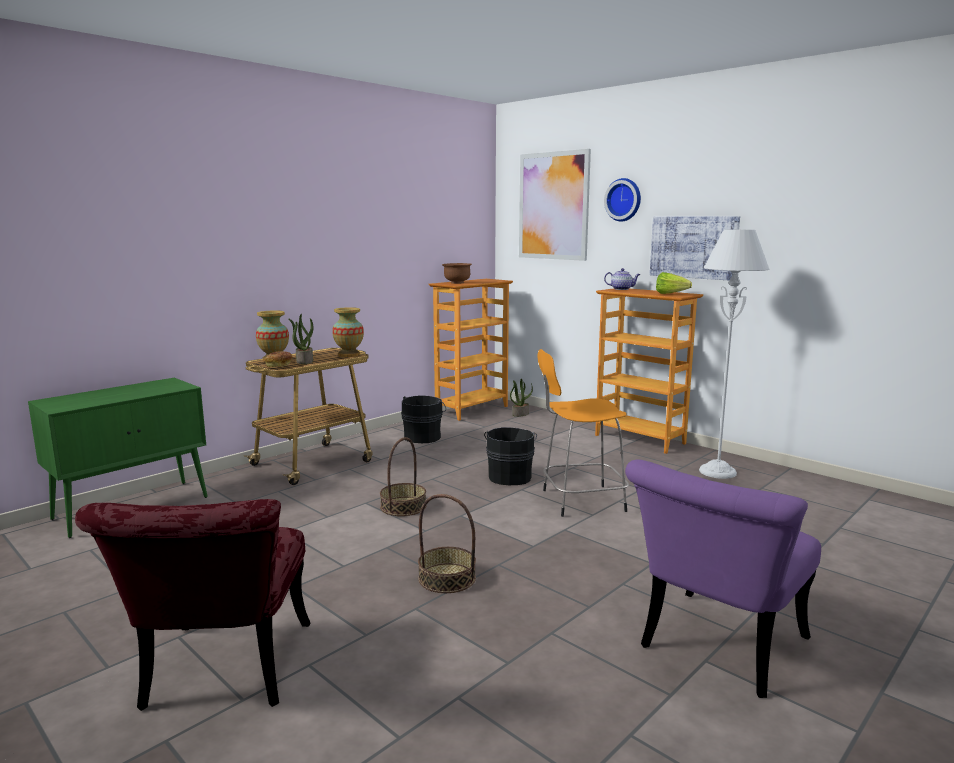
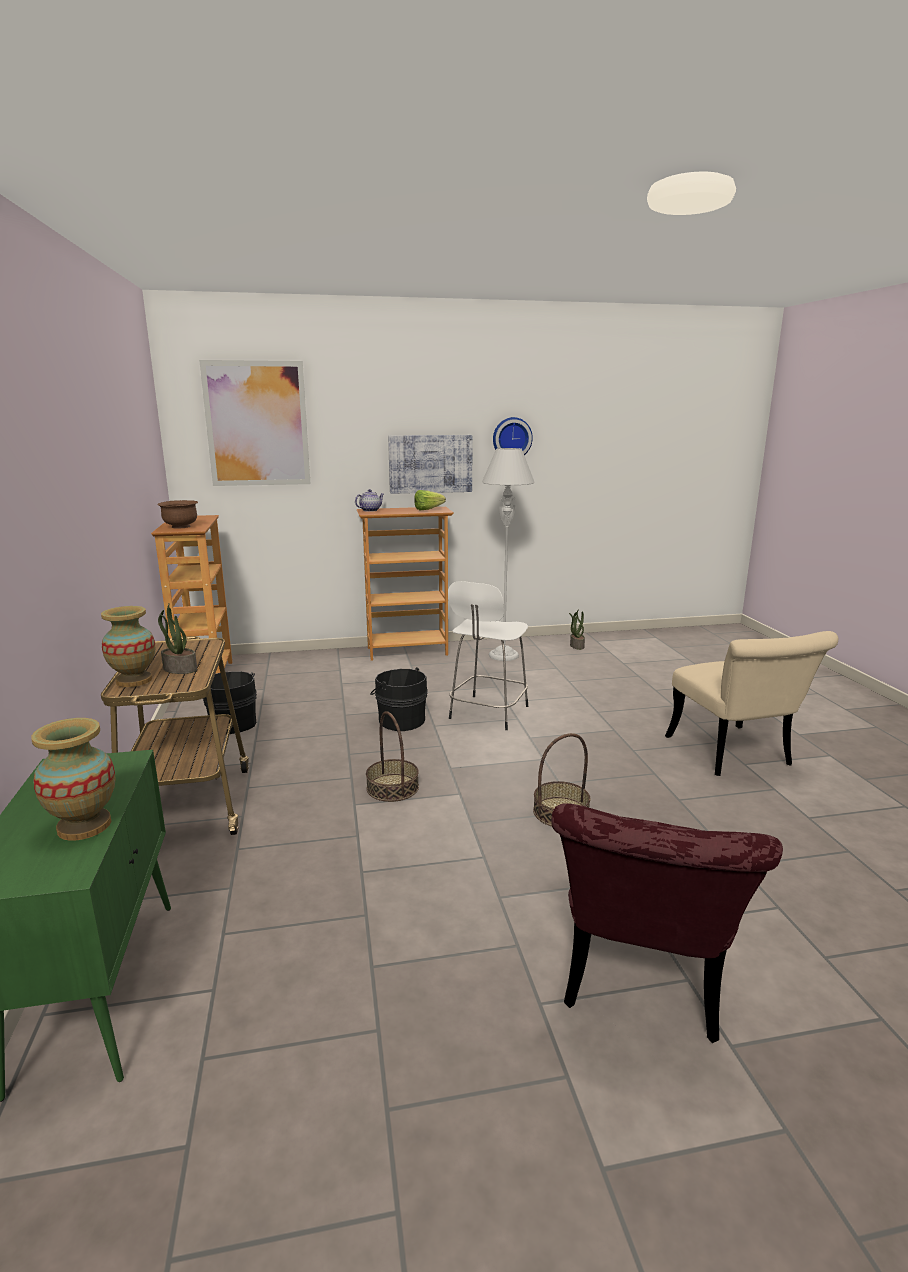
camera: 55 degrees left, 5 degrees up
(223, 676) = (641, 985): red chair -> red chair turned 75 degrees clockwise
(279, 366) = (179, 684): bread -> none
(349, 355) = (203, 645): vase -> vase (85, 826)
(520, 414) = (264, 665): potted plant -> potted plant (576, 646)
(580, 501) = (487, 713): orange stool -> white stool
(624, 200) = (351, 418): wall clock -> wall clock (511, 438)
(716, 650) = (735, 756): purple chair -> beige chair

